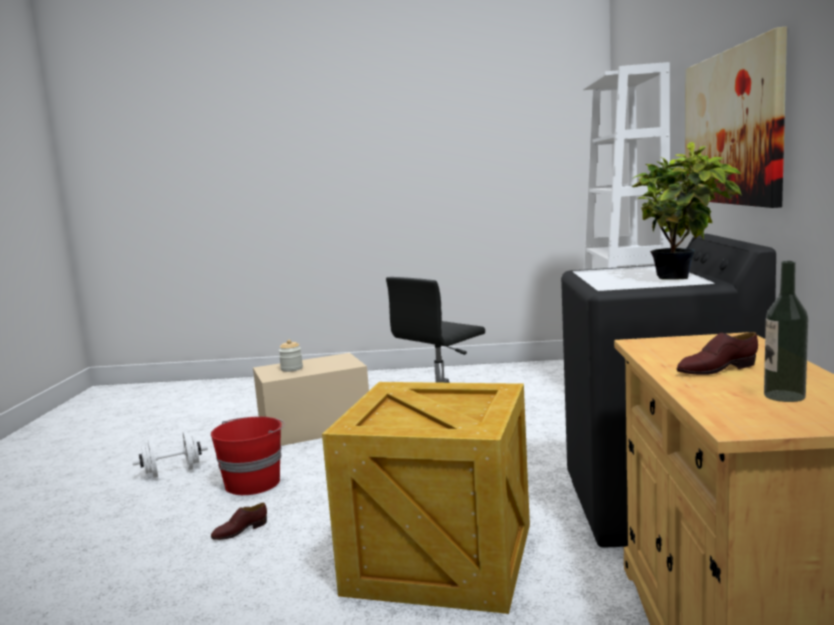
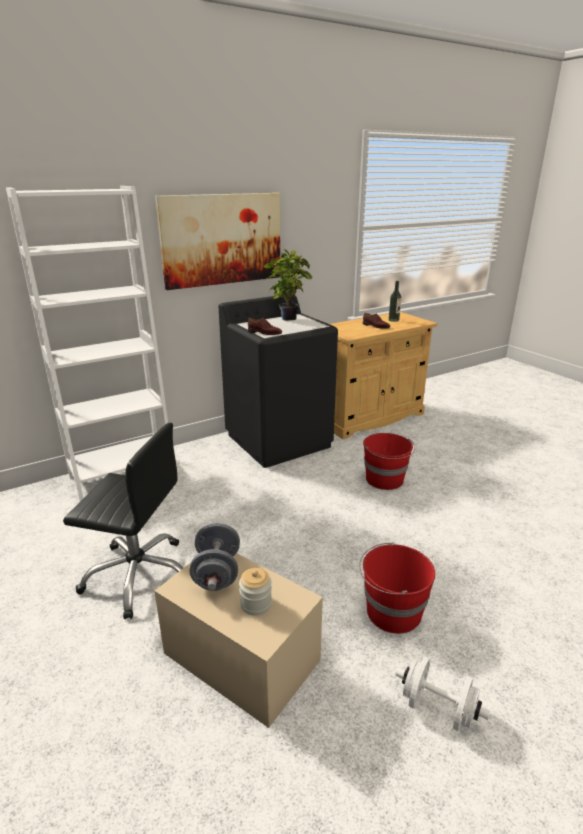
camera: 125 degrees left, 15 degrees up
(240, 531) = (449, 567): brown shoe -> brown shoe (264, 333)
(335, 363) = (217, 573): none -> grey dumbbell
(443, 559) = (385, 480): crate -> red bucket

